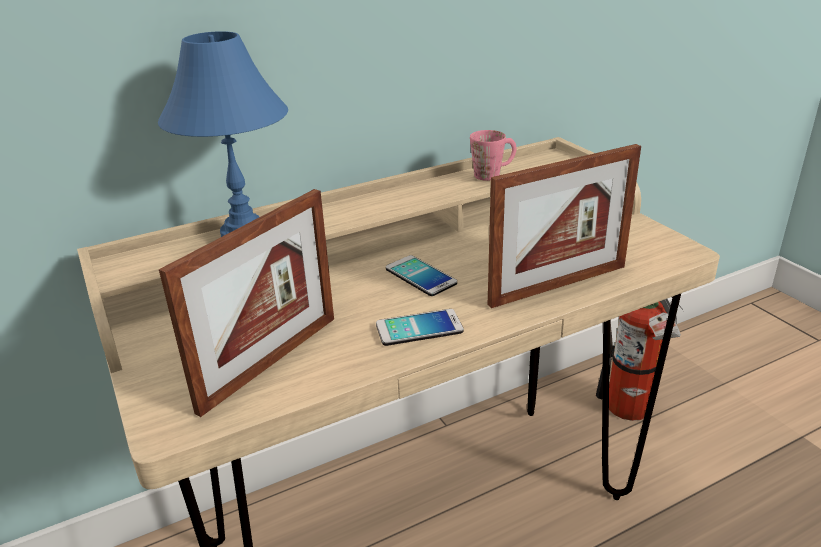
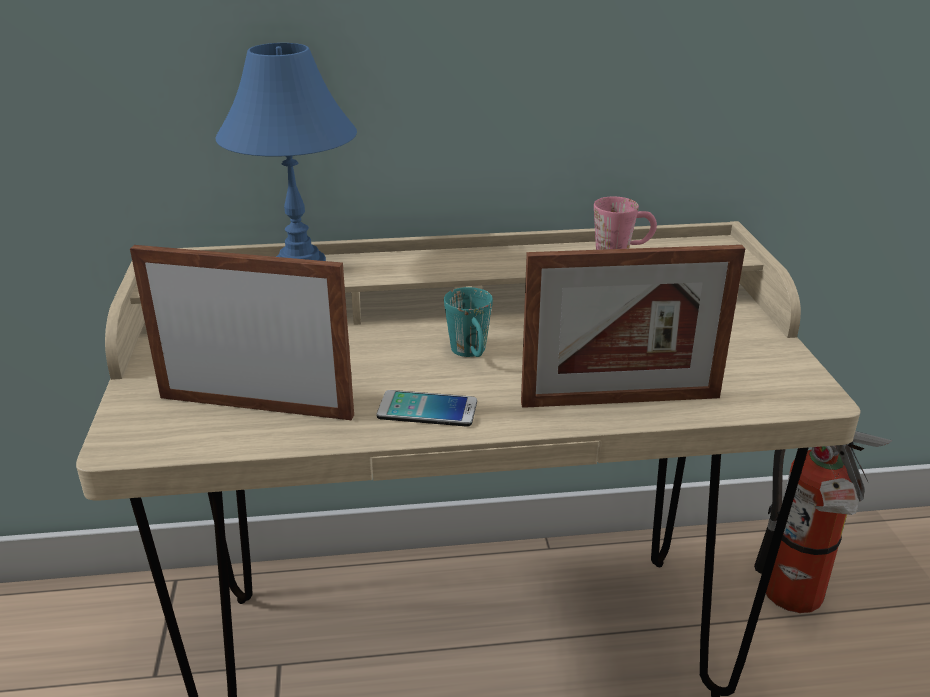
camera: 20 degrees right, 0 degrees up
(270, 362) = (255, 406): picture frame -> picture frame turned 135 degrees counterclockwise
(420, 276) = (472, 354): phone -> turquoise mug

